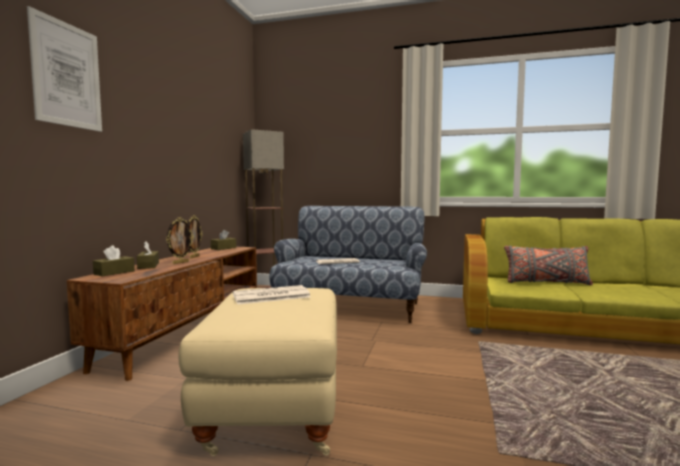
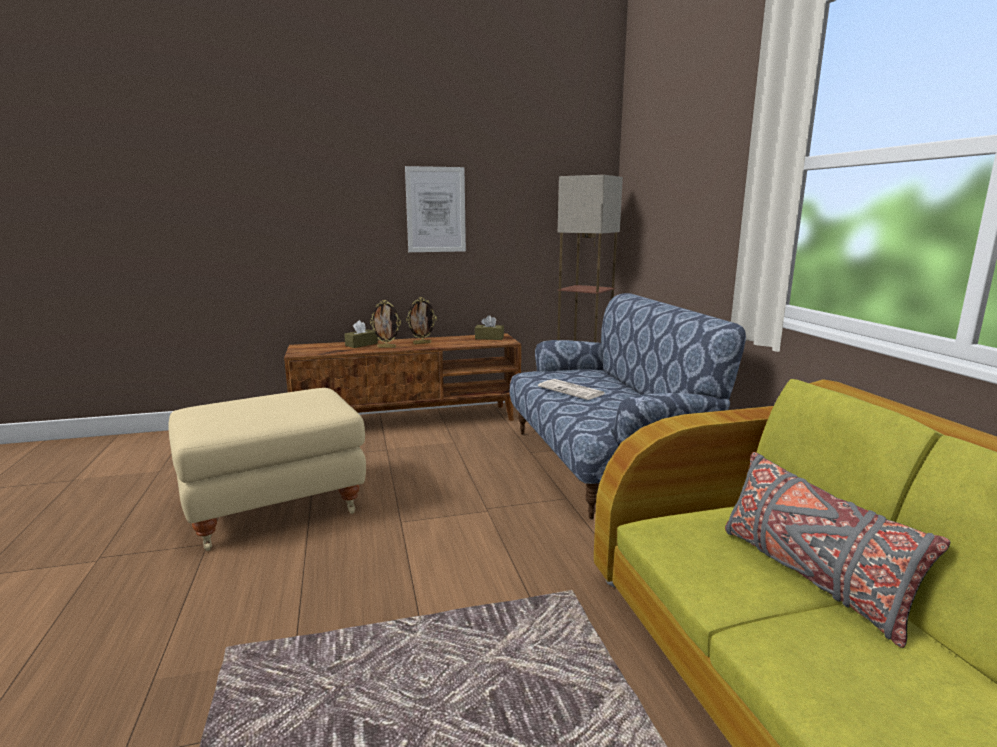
camera: 60 degrees right, 10 degrees up
(67, 75) = (294, 167): picture -> picture (436, 210)
(114, 272) = (323, 345): brown tissue box -> none
(270, 296) = (282, 401): newspaper -> none

